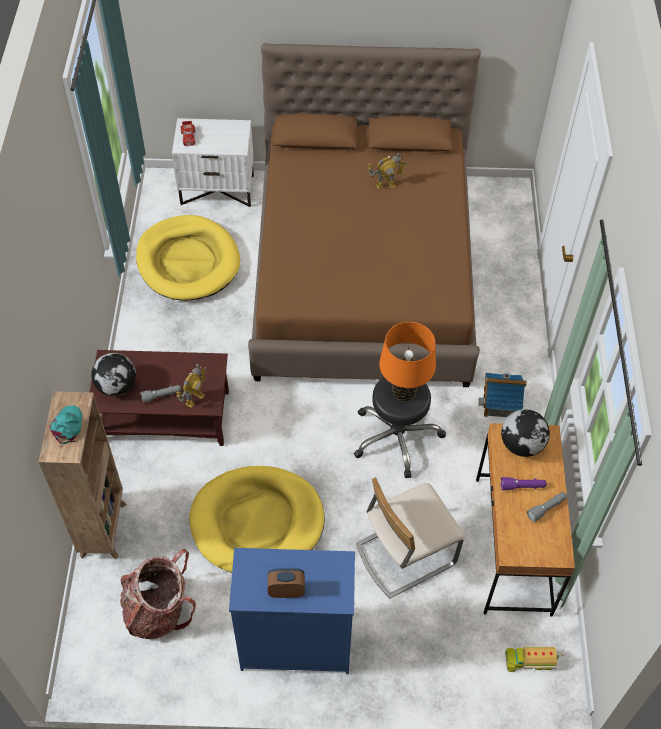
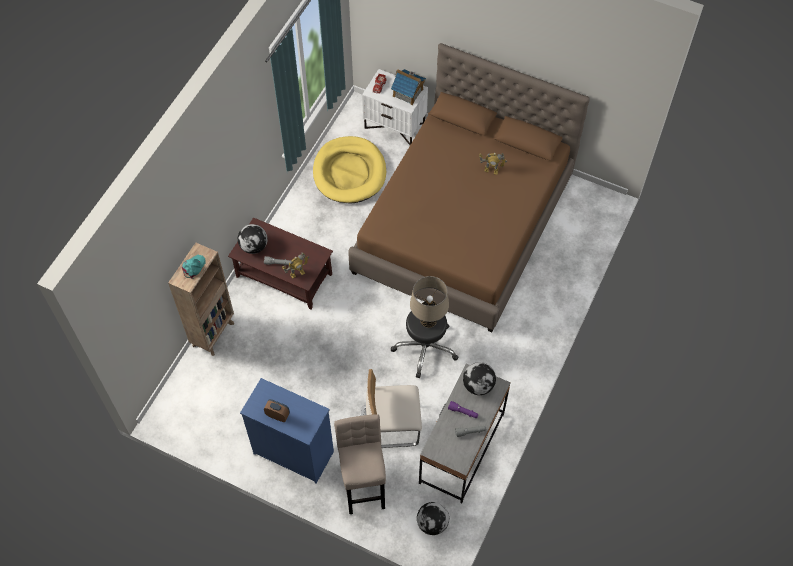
camera: 25 degrees right, 5 degrees up
(159, 610) = (223, 398): backpack -> none
(257, 522) = (308, 367): yellow dog bed -> none
(404, 392) = (428, 321): orange table lamp -> beige table lamp
(412, 646) = (363, 484): none -> beige stool
(500, 403) = (507, 352): toy house -> toy house (408, 93)
(512, 545) = (461, 449): brown desk -> grey desk
(530, 660) = (432, 524): toy truck -> globe

